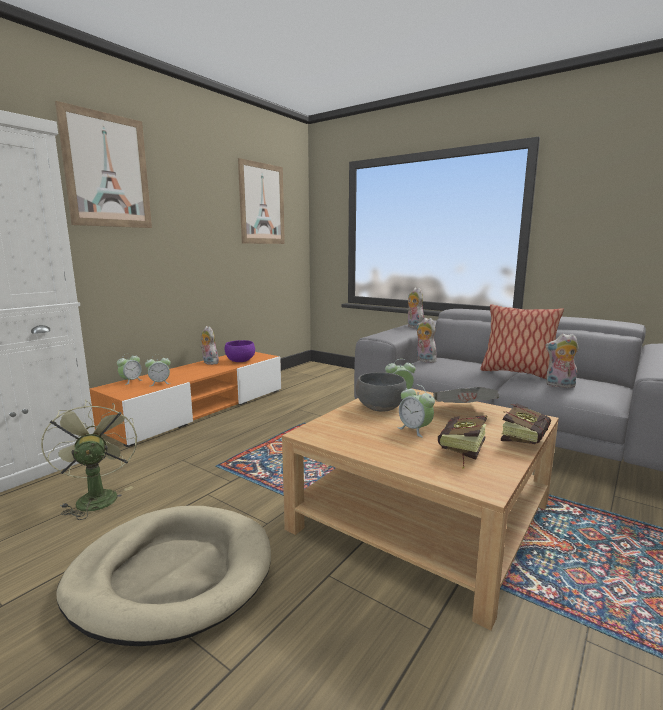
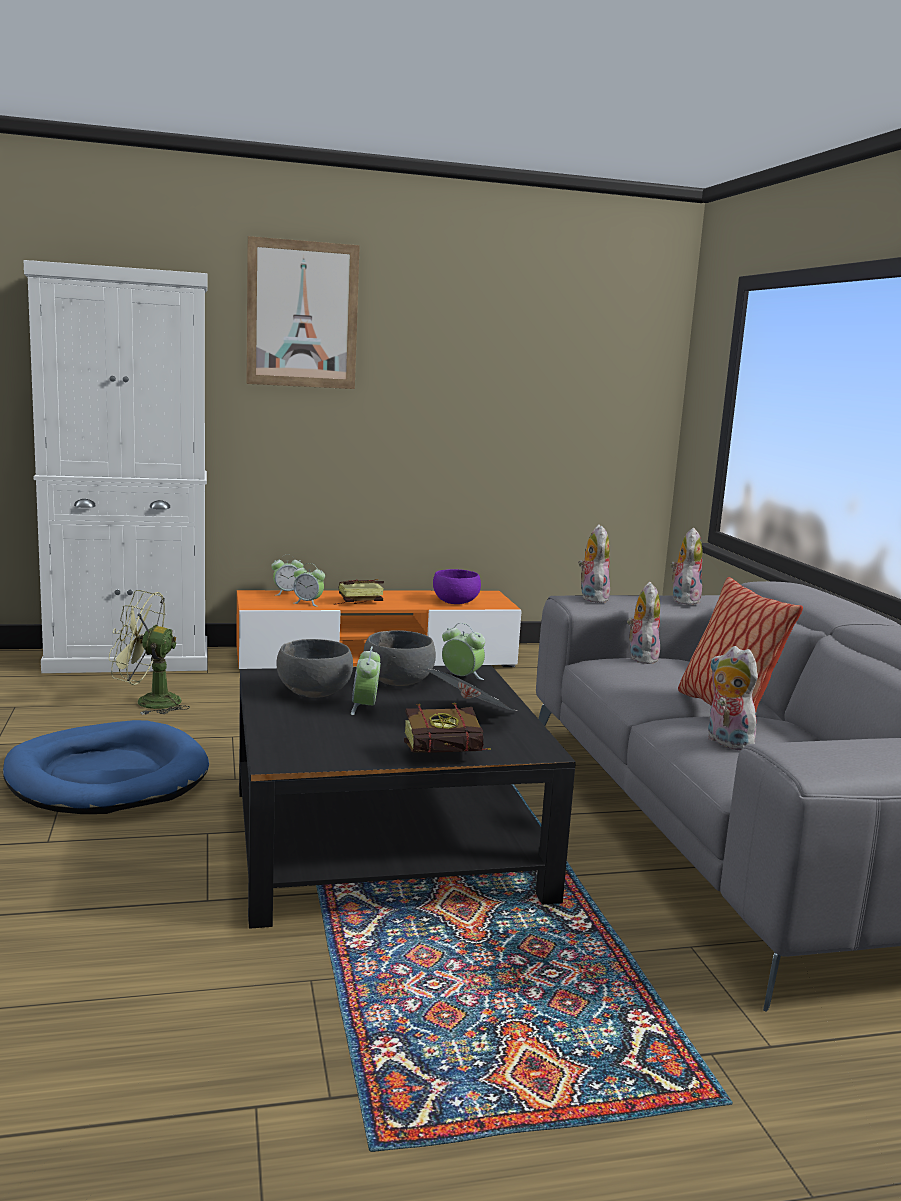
camera: 40 degrees right, 0 degrees up
(96, 497) = (148, 702): green fan -> green fan turned 105 degrees counterclockwise
(172, 575) = (107, 776): beige dog bed -> blue dog bed
(209, 363) = (412, 595): plush toy -> plush toy (591, 598)
(262, 204) = (569, 352): picture -> none
(364, 432) = (314, 692): none -> grey bowl
(422, 516) = (385, 841): beige coffee table -> black coffee table
(460, 452) = (345, 737): book -> book (355, 602)

